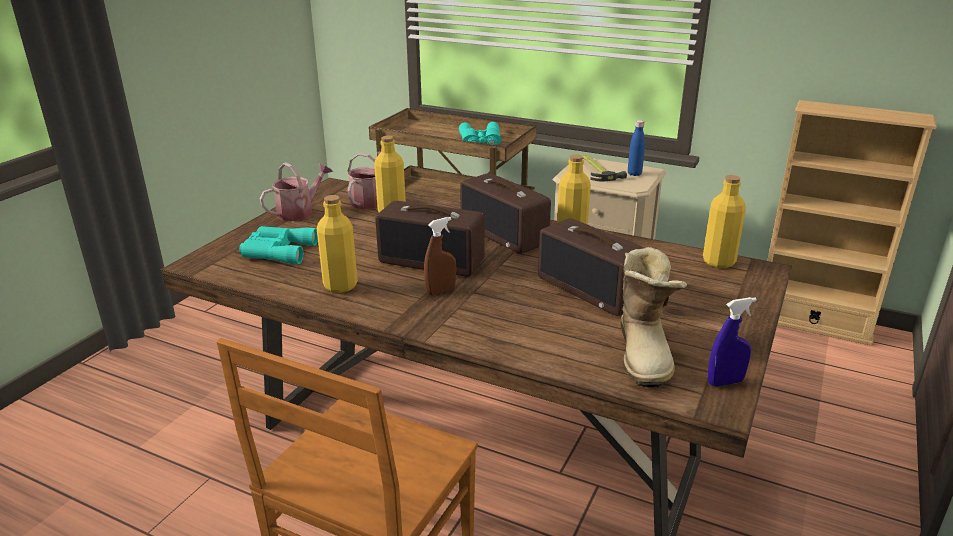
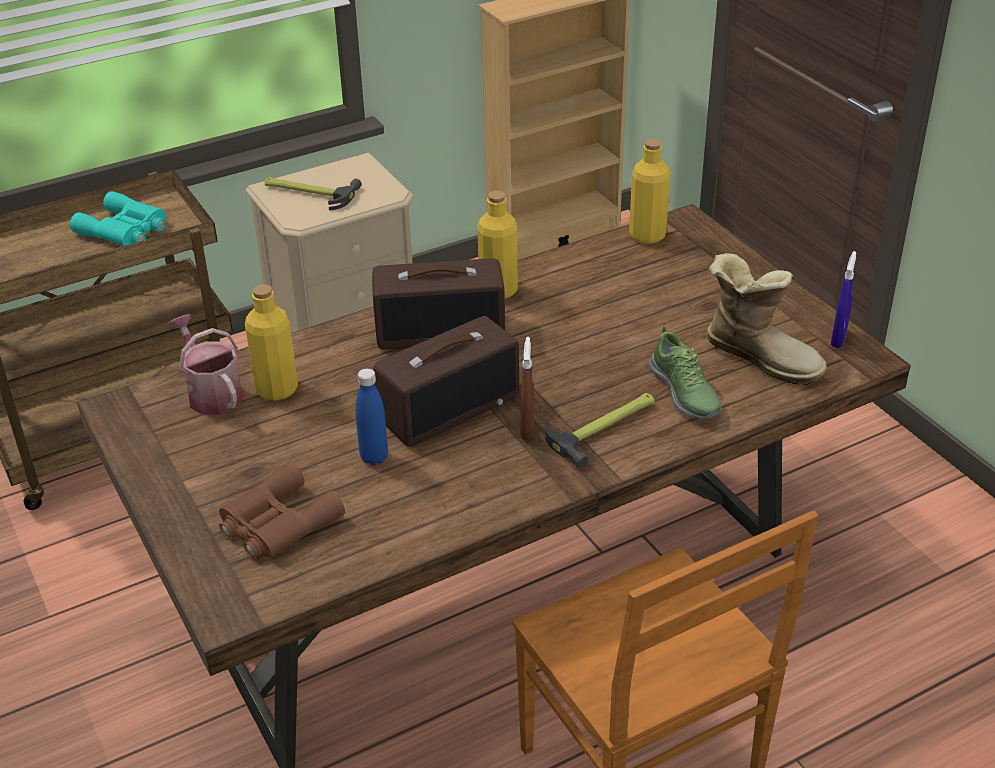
camera: 55 degrees left, 10 degrees up
(277, 251) = (276, 524): turquoise binoculars -> brown binoculars
(299, 211) = (169, 467): watering can -> none
(340, 286) = (436, 499): yellow bottle -> none
(475, 316) = (604, 427): none -> hammer
(553, 334) = (684, 393): none -> shoe
(592, 289) = (624, 331): radio -> none
(634, 174) = (355, 176): blue bottle -> blue bottle (374, 457)

